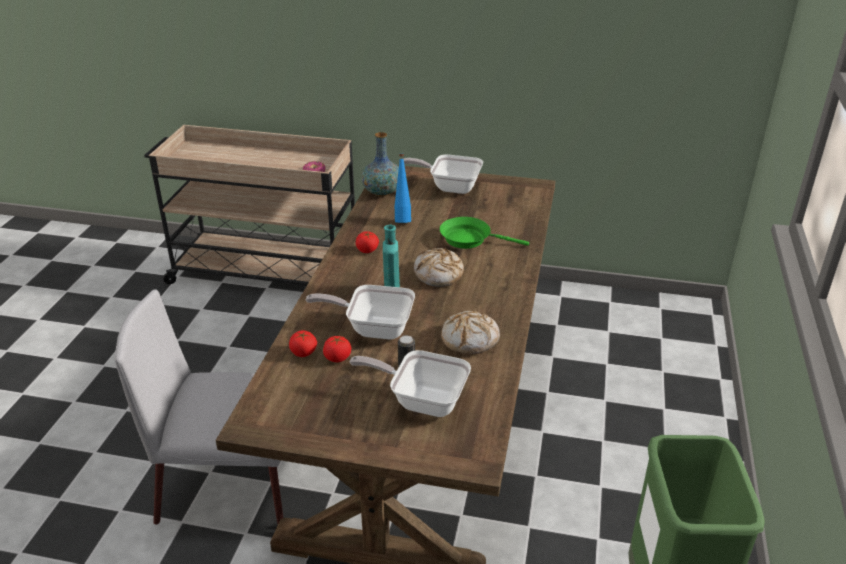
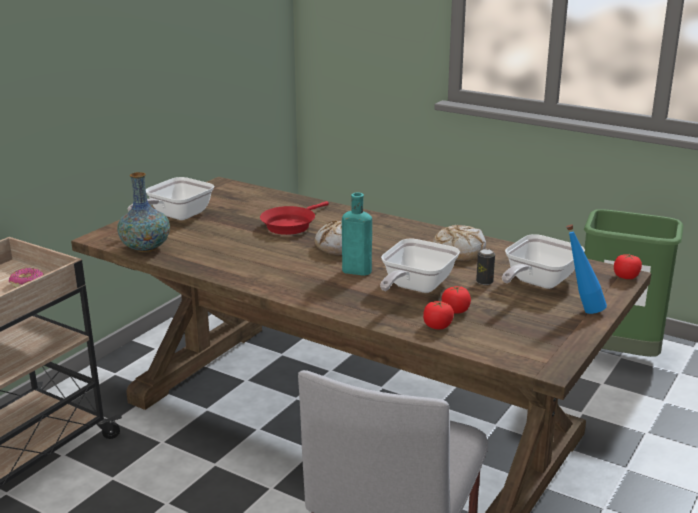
camera: 70 degrees left, 10 degrees down
(367, 250) = (266, 272): tomato -> tomato (626, 276)
(402, 219) = (218, 246): blue bottle -> blue bottle (581, 310)
(470, 239) = (291, 225): green frying pan -> red frying pan

